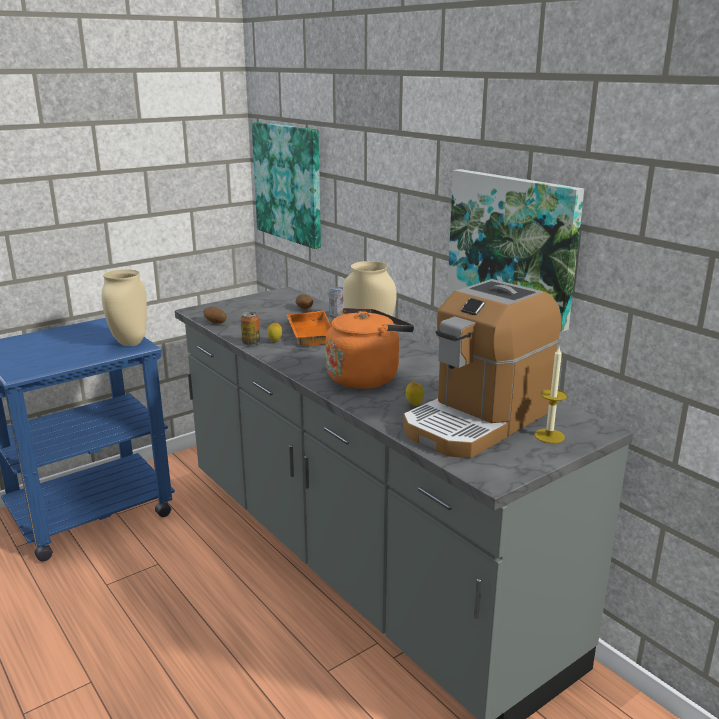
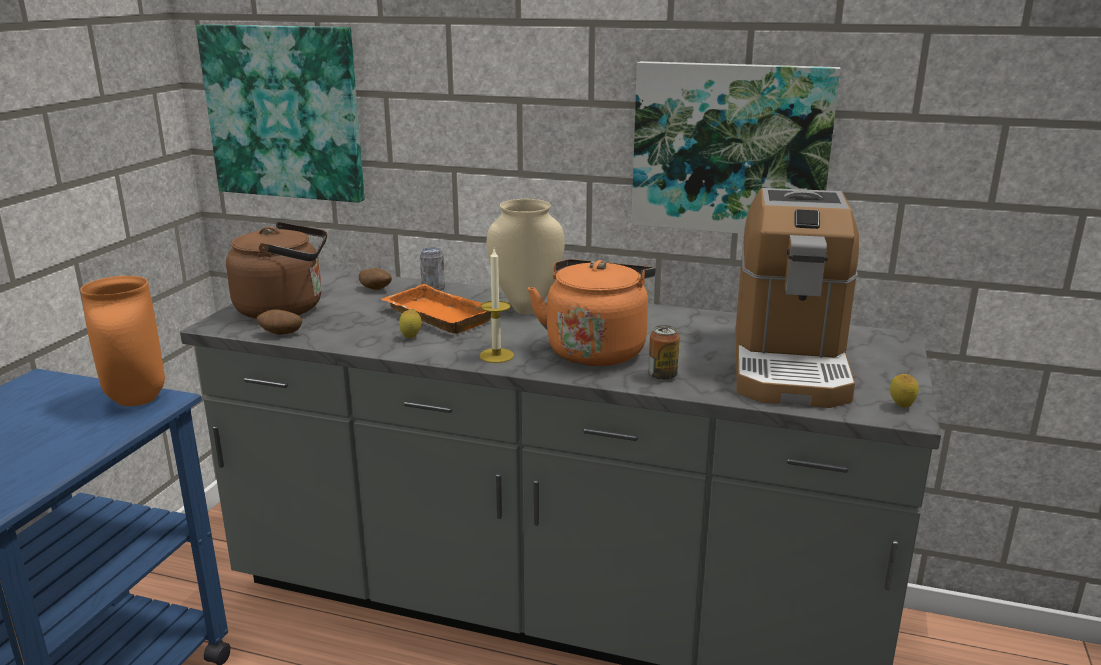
camera: 35 degrees left, 0 degrees up
(130, 343) = (138, 400): beige vase -> orange vase
(240, 309) = (286, 309): none -> brown kettle
(251, 343) = (381, 347): can -> can (662, 376)
(414, 405) = (702, 365): lemon -> lemon (901, 406)
(549, 436) = (872, 357): candle -> candle (496, 355)

